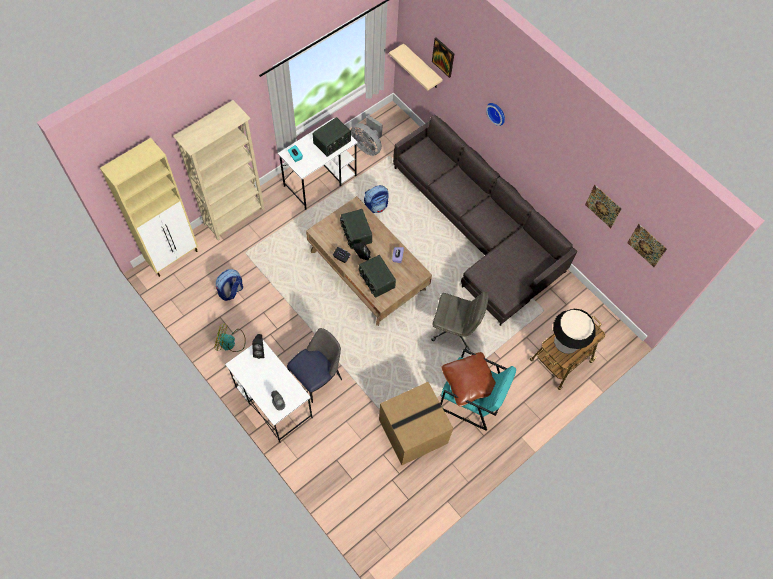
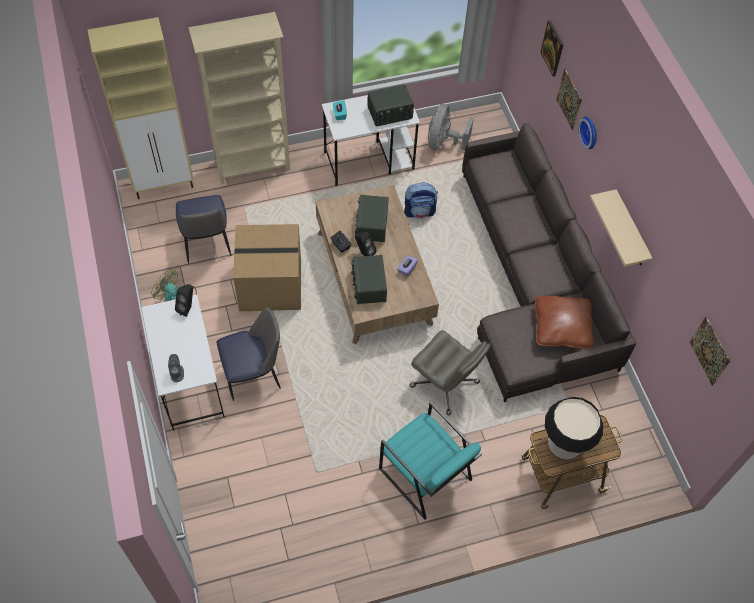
camera: 25 degrees right, 5 degrees down
(231, 291) = (206, 243): backpack -> chair
(367, 146) = (443, 142): grey fan -> grey fan turned 45 degrees clockwise
(412, 432) = (333, 483): cardboard box -> cardboard box (269, 285)
(422, 67) = (531, 60): beige shelf -> beige shelf (630, 230)
(468, 382) = (421, 445): brown pillow -> brown pillow (561, 328)
(603, 206) = (673, 284): picture -> picture (569, 99)

